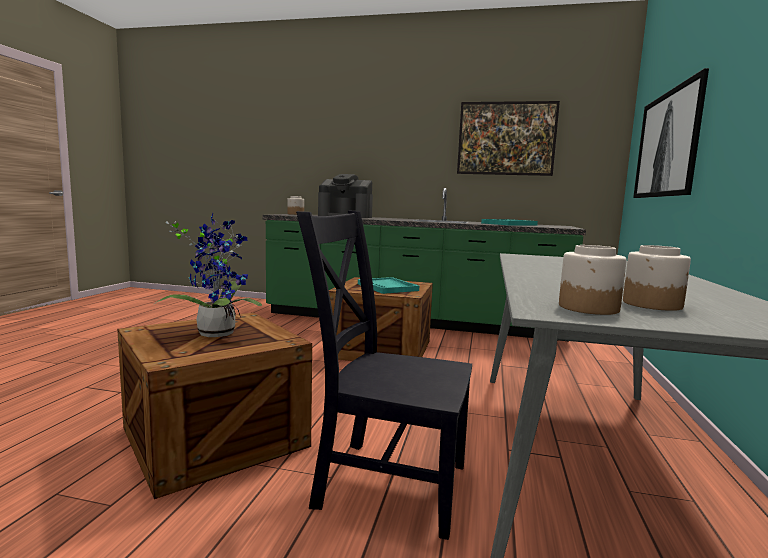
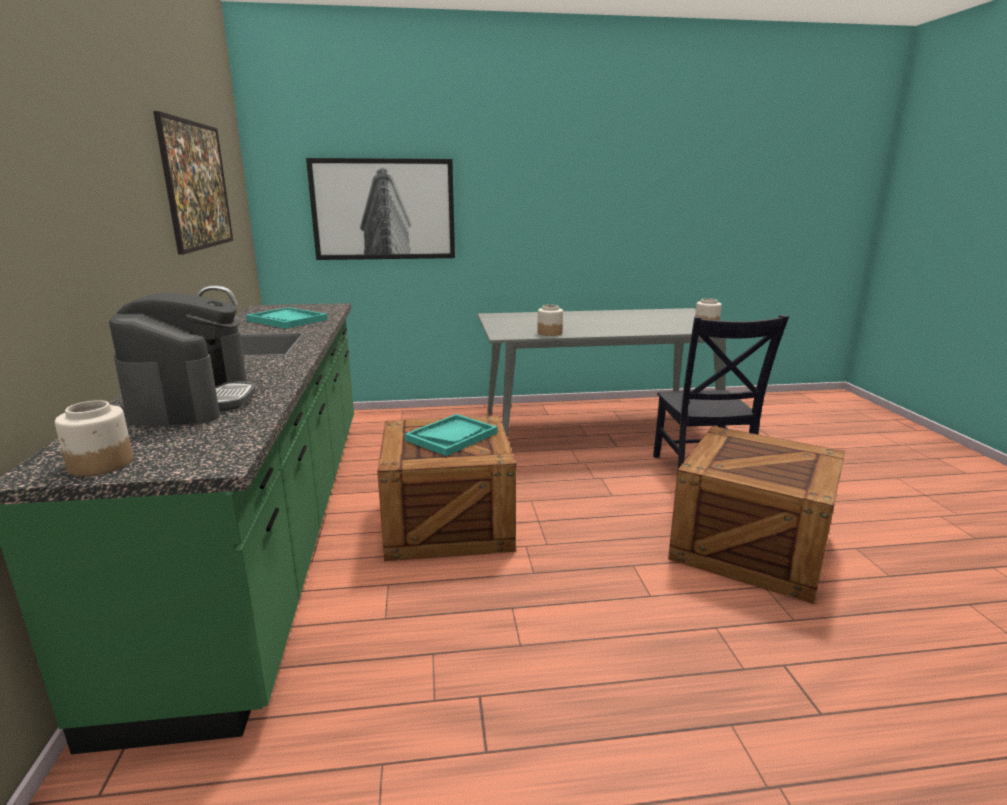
camera: 110 degrees left, 10 degrees up
(217, 332) = (755, 460): potted plant -> none
(653, 304) = (675, 319): jar -> jar (549, 333)

